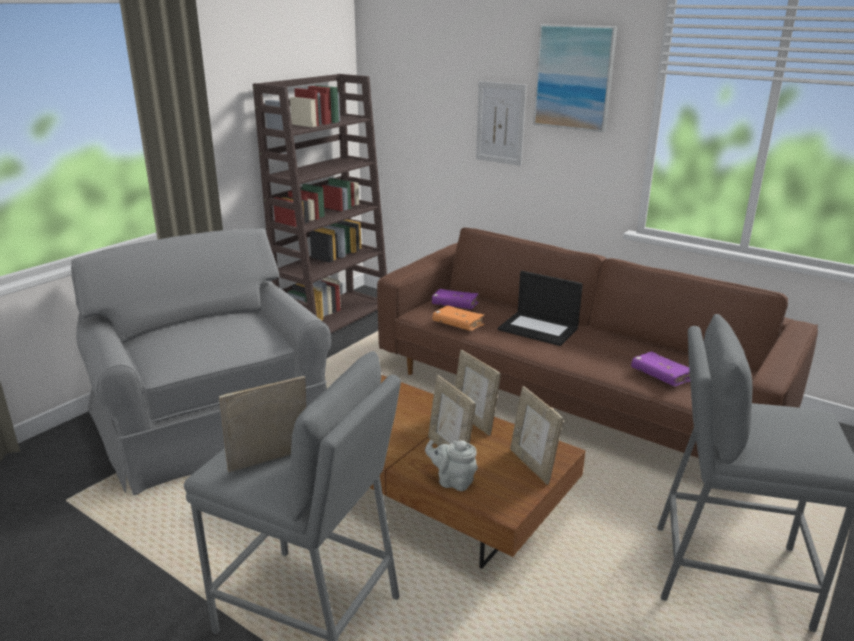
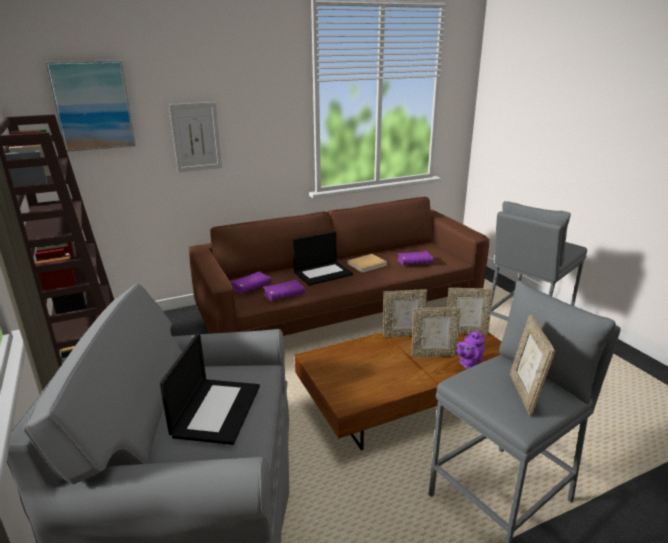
camera: 60 degrees left, 0 degrees up
(196, 340) = (216, 410): none -> laptop
(453, 481) = (468, 363): grey teapot -> purple teapot
(458, 324) = (284, 295): orange book -> purple book
(574, 77) = (255, 91): picture -> picture (93, 105)
(605, 347) = (368, 264): none -> beige book

